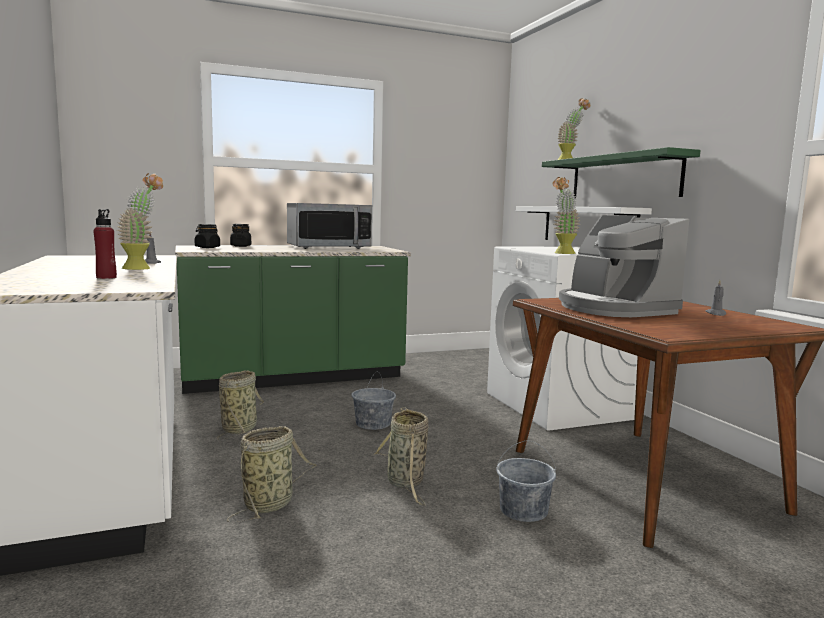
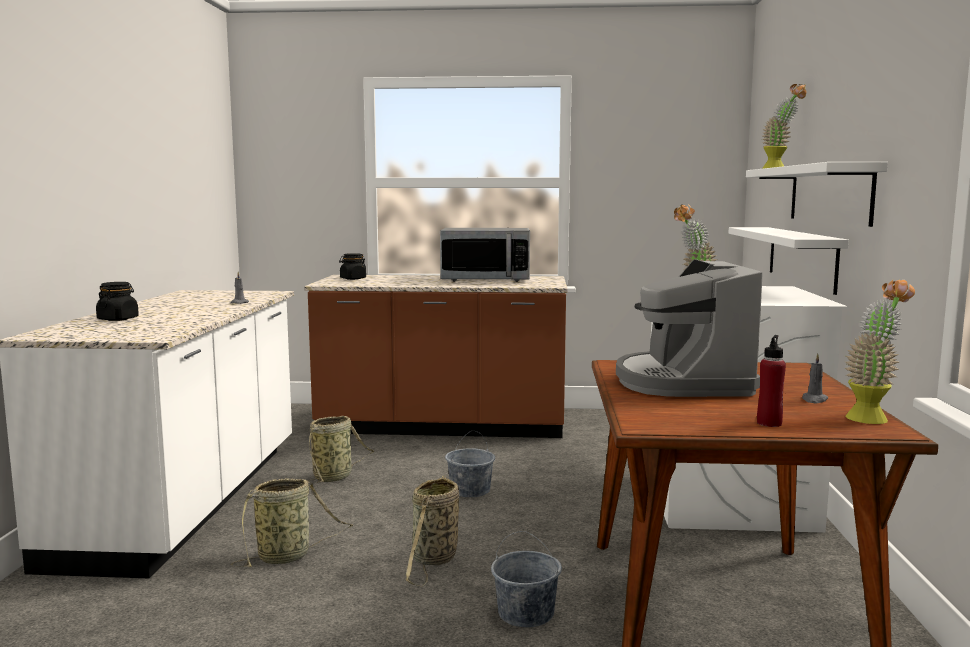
camera: 25 degrees right, 0 degrees up
(106, 277) = (155, 322): red bottle -> red bottle (769, 423)
(142, 268) = (215, 310): potted plant -> potted plant (872, 417)
(241, 246) = (394, 276): black jar -> black jar (118, 319)
(293, 377) = (442, 426): green counter -> brown counter
(623, 177) = (829, 194): green shelf -> white shelf

